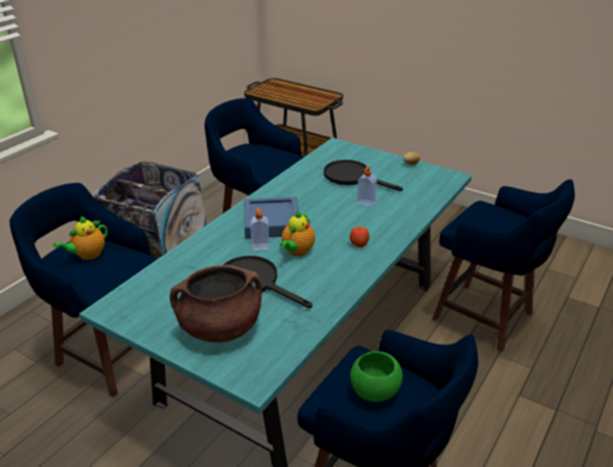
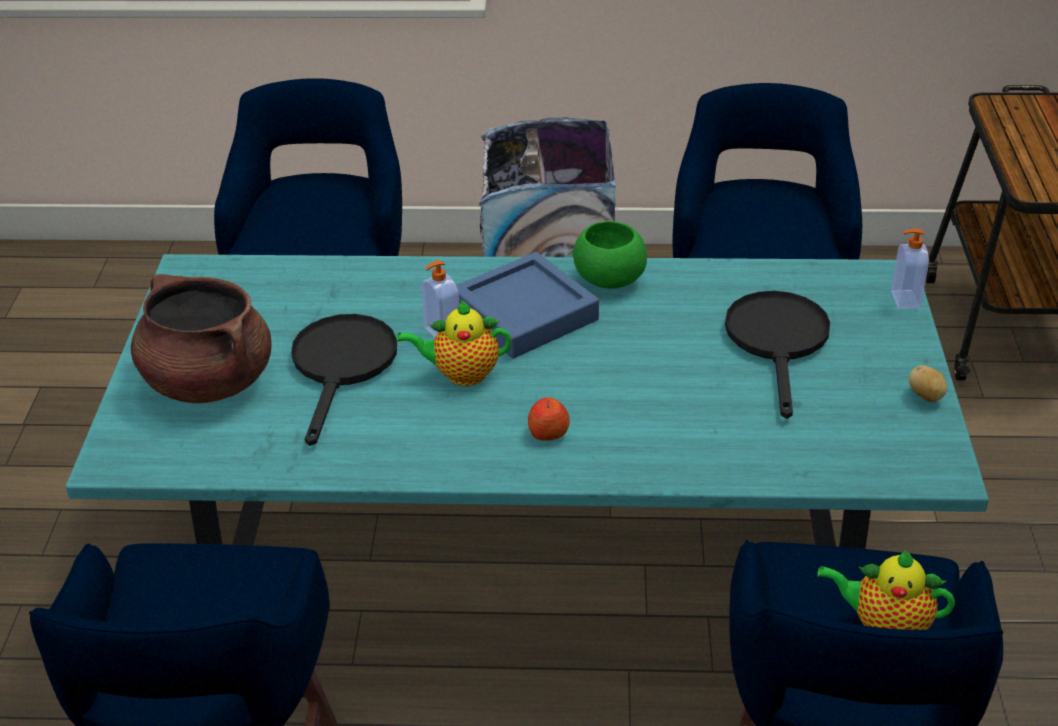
camera: 60 degrees right, 5 degrees up
(87, 255) = (319, 202): teapot -> teapot (884, 626)
(365, 203) = (699, 391): soap dispenser -> soap dispenser (904, 300)
(375, 392) = (193, 605): green bowl -> green bowl (609, 281)

